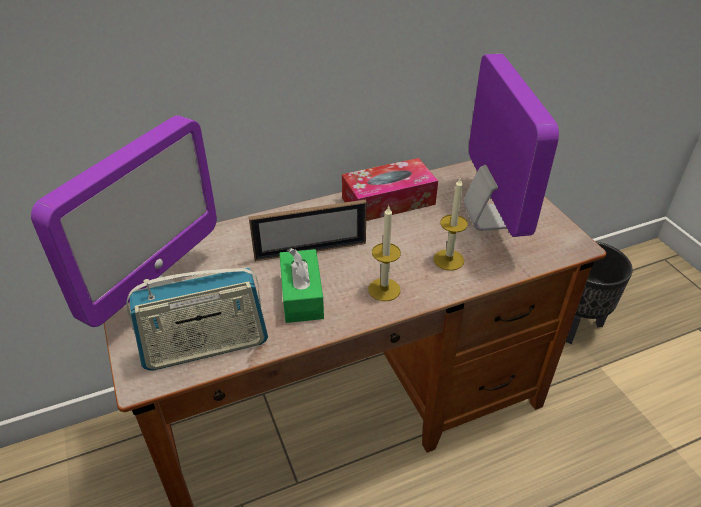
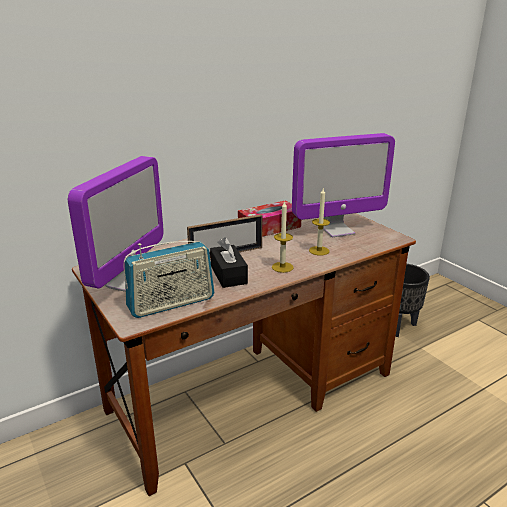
camera: 10 degrees left, 15 degrees down
(302, 296) = (228, 274): green tissue box -> black tissue box
(488, 218) = (337, 230): monitor -> monitor turned 90 degrees clockwise

